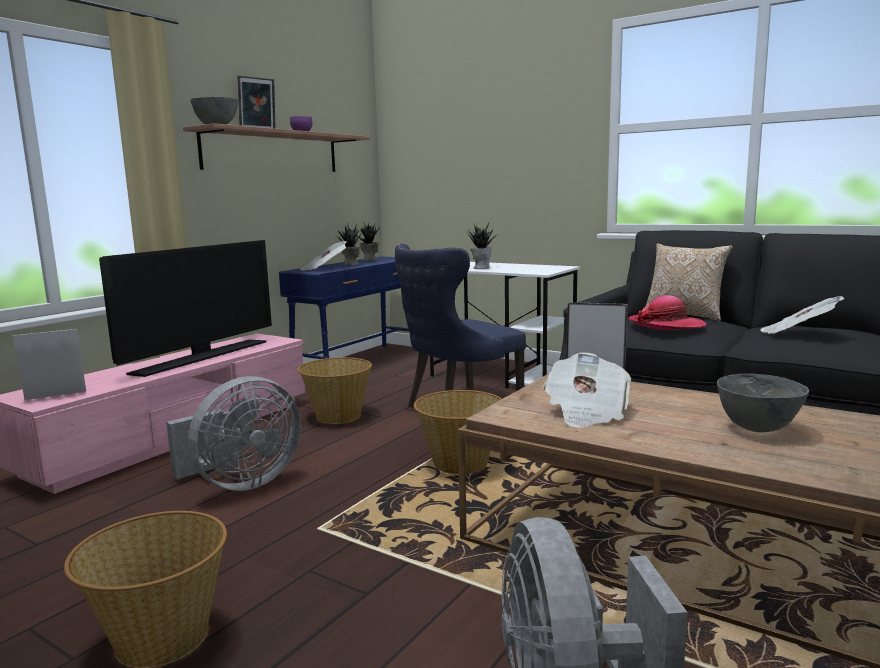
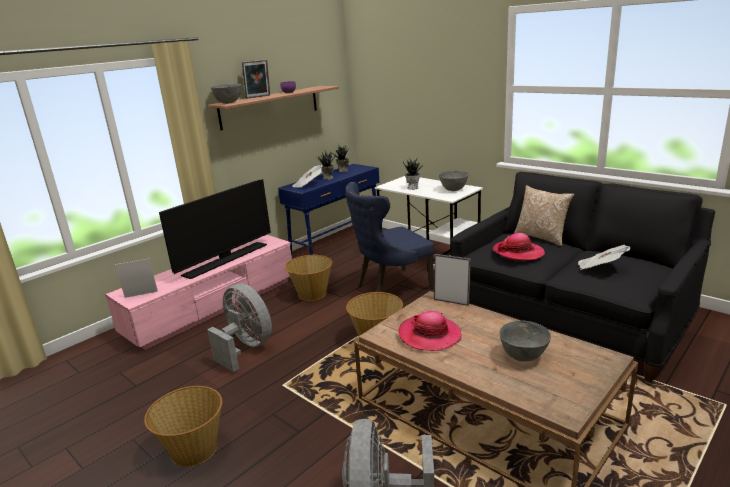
camera: 10 degrees right, 10 degrees up
(241, 483) = (246, 348): grey fan -> grey fan turned 105 degrees counterclockwise
(541, 268) = (453, 190): none -> grey bowl
(586, 413) = (429, 335): newspaper -> hat

